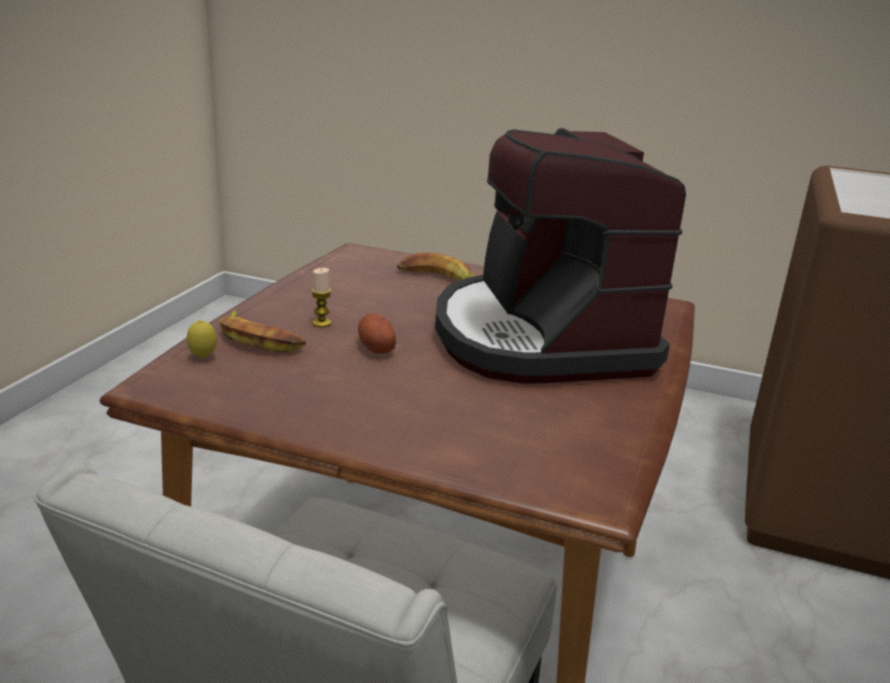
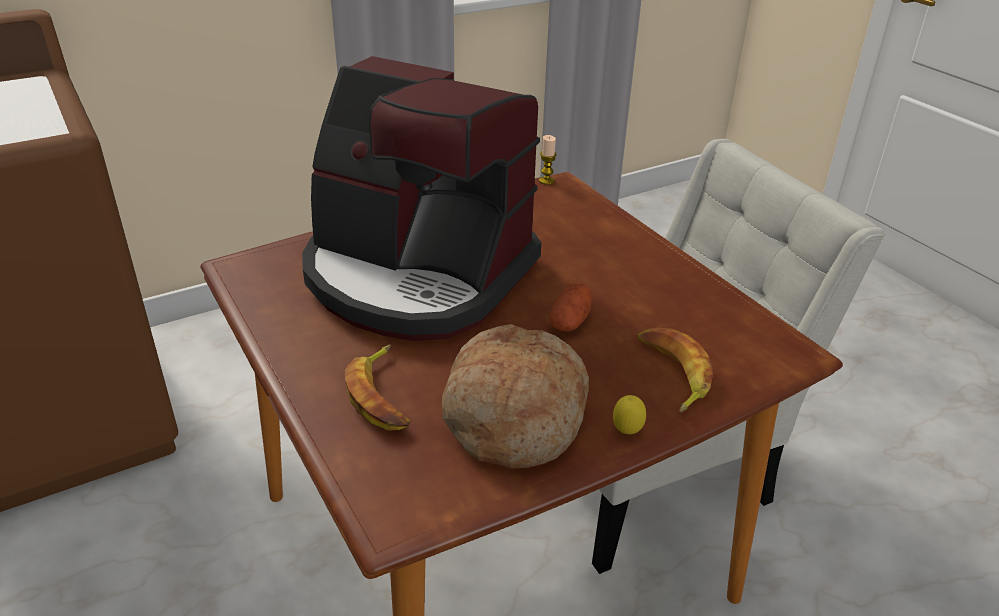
camera: 140 degrees left, 10 degrees up
(203, 357) = (738, 369): lemon -> lemon (626, 432)
(321, 323) = (591, 372): candle -> candle (546, 181)
(348, 292) = (513, 416): none -> bread
(540, 338) = (417, 276): coffee machine -> coffee machine turned 90 degrees clockwise

